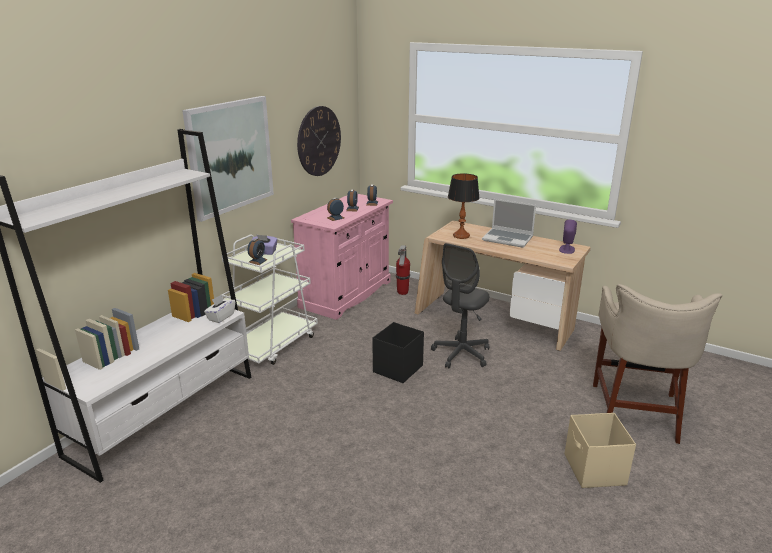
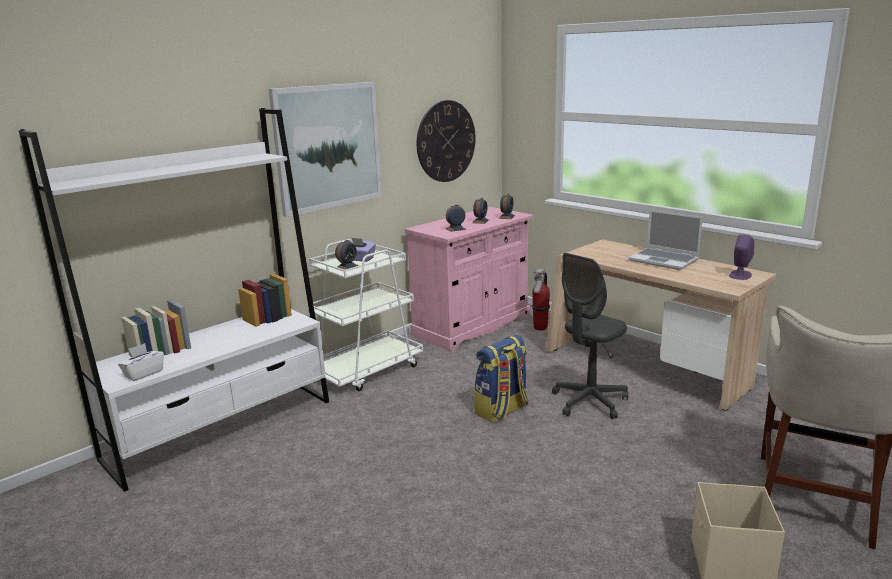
camera: 15 degrees right, 5 degrees down
(221, 317) = (292, 324): white tissue box -> white tissue box (143, 373)
(397, 369) = (502, 410): black storage box -> backpack
(461, 236) = (604, 254): table lamp -> none

